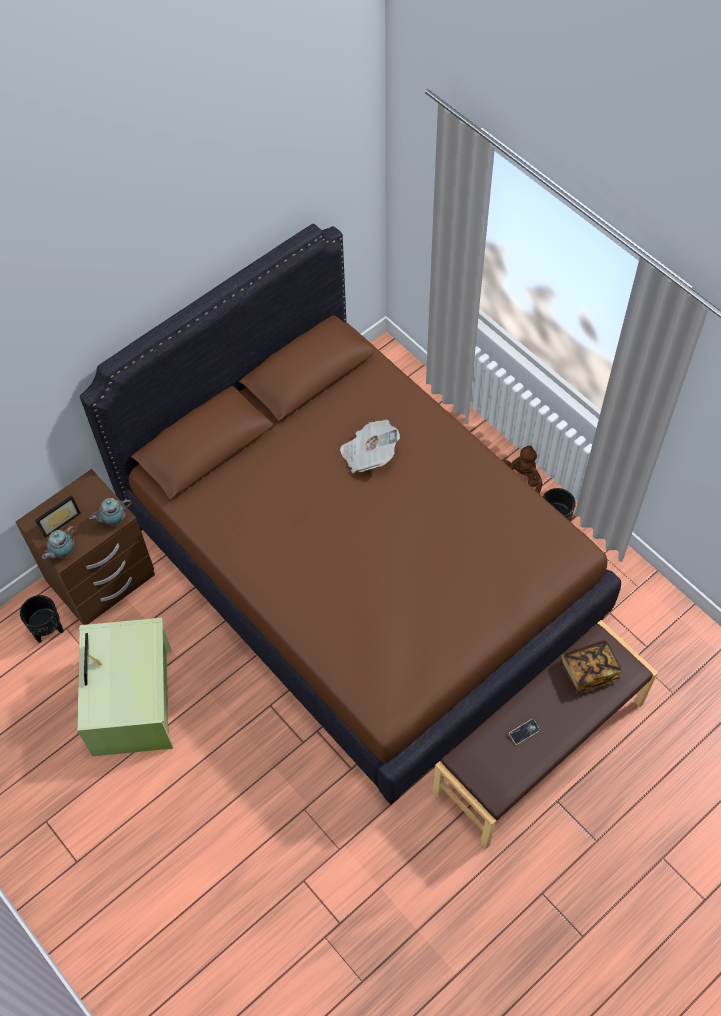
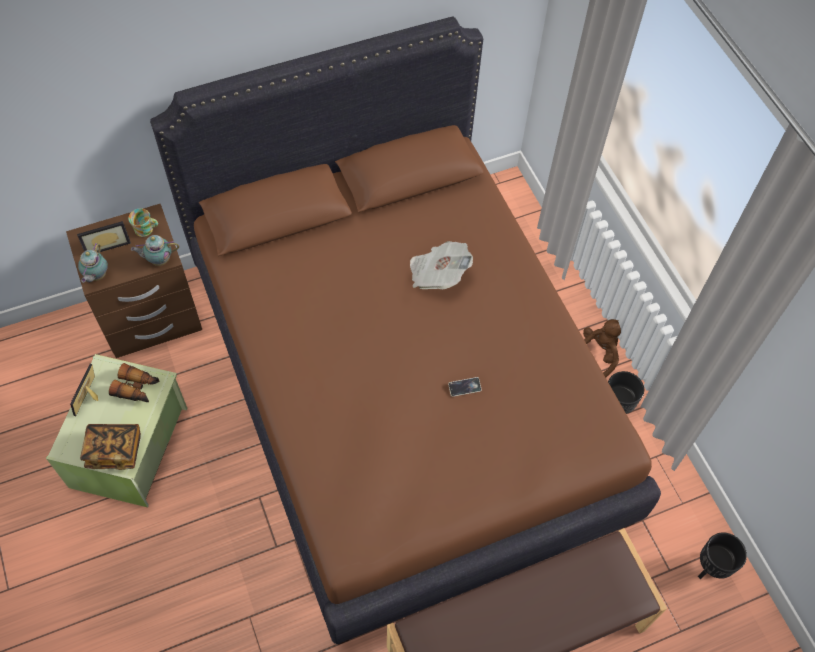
camera: 15 degrees right, 0 degrees up
(48, 630) = (81, 351): black planter -> black planter (711, 568)
(63, 553) = (96, 276): teapot -> teapot turned 45 degrees counterclockwise
(90, 496) = (146, 230): none -> mug
(132, 642) = (137, 388): none -> binoculars
(524, 732) = (494, 624): phone -> phone (464, 388)
(589, 671) = (590, 580): book -> book (114, 451)

